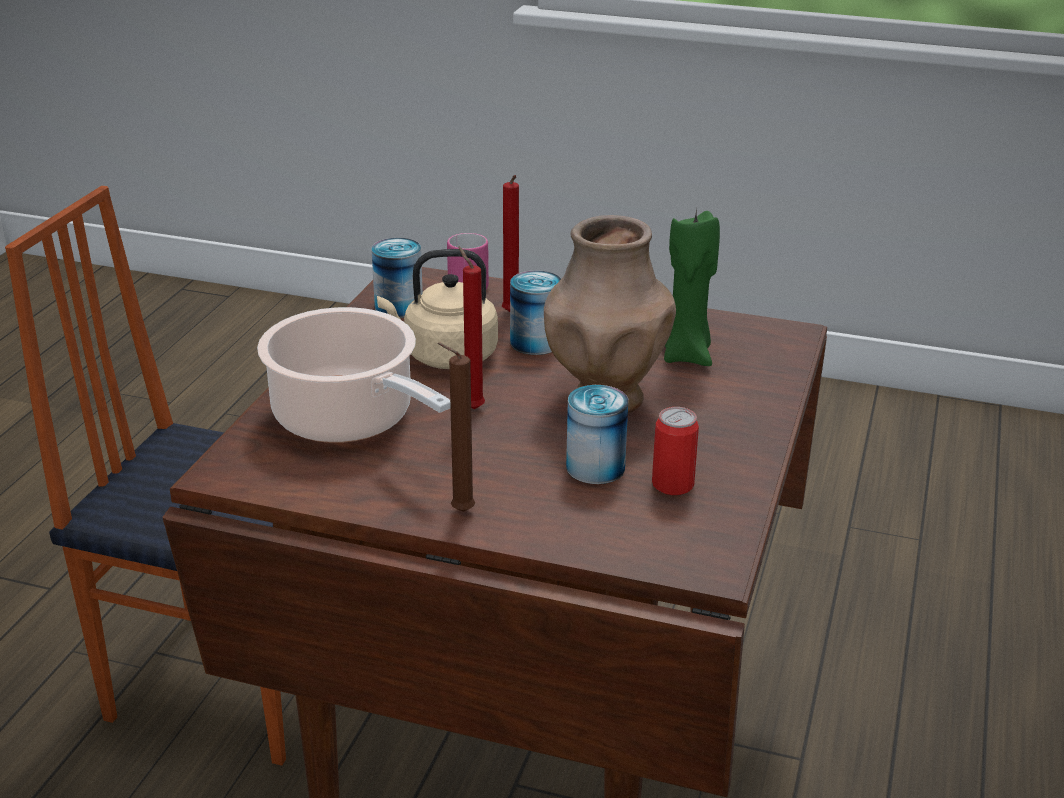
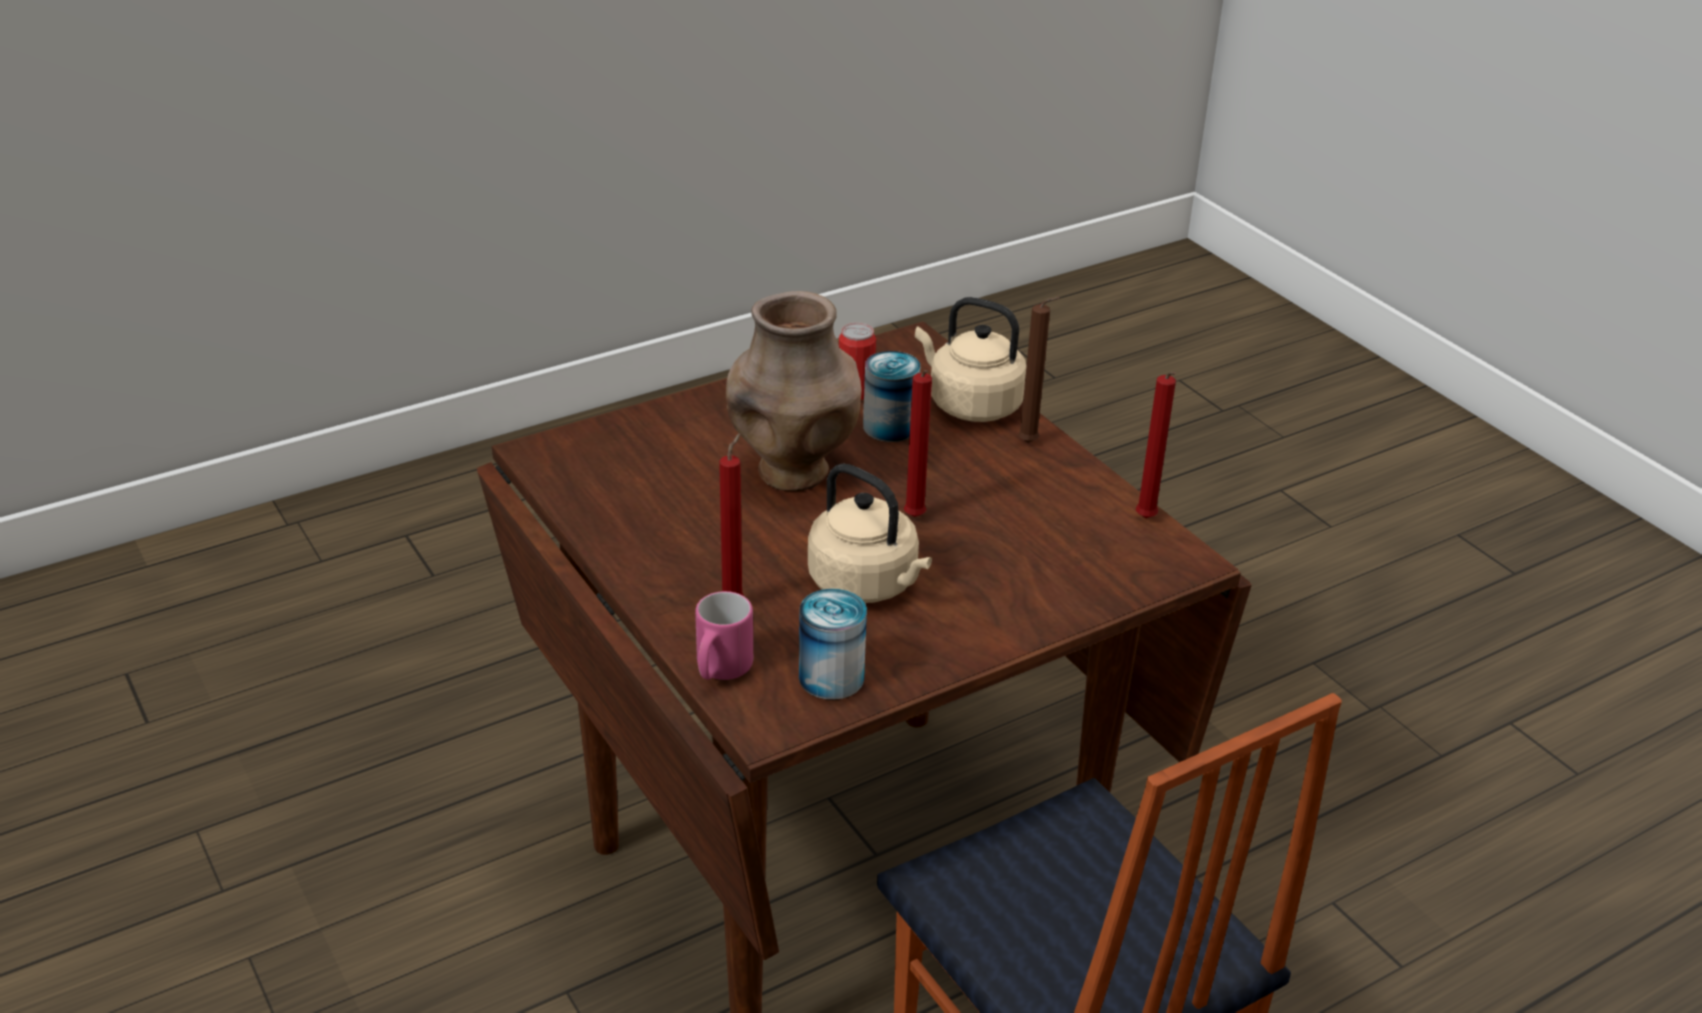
camera: 140 degrees left, 5 degrees up
(285, 490) = (1146, 520): none -> red candle
(349, 419) = (1032, 560): cooking pot -> none
(535, 342) = (764, 556): can -> none
(560, 523) = (970, 404): none -> beige kettle
(687, 355) = (661, 476): green candle -> none

